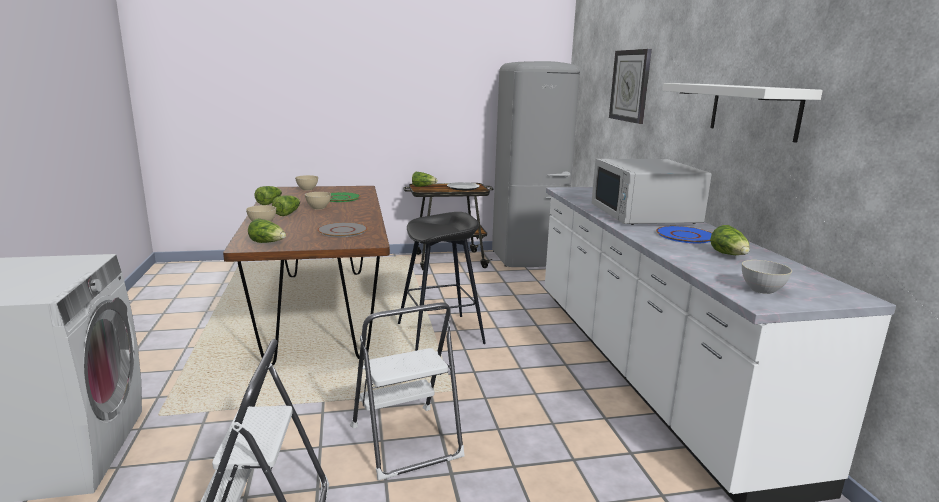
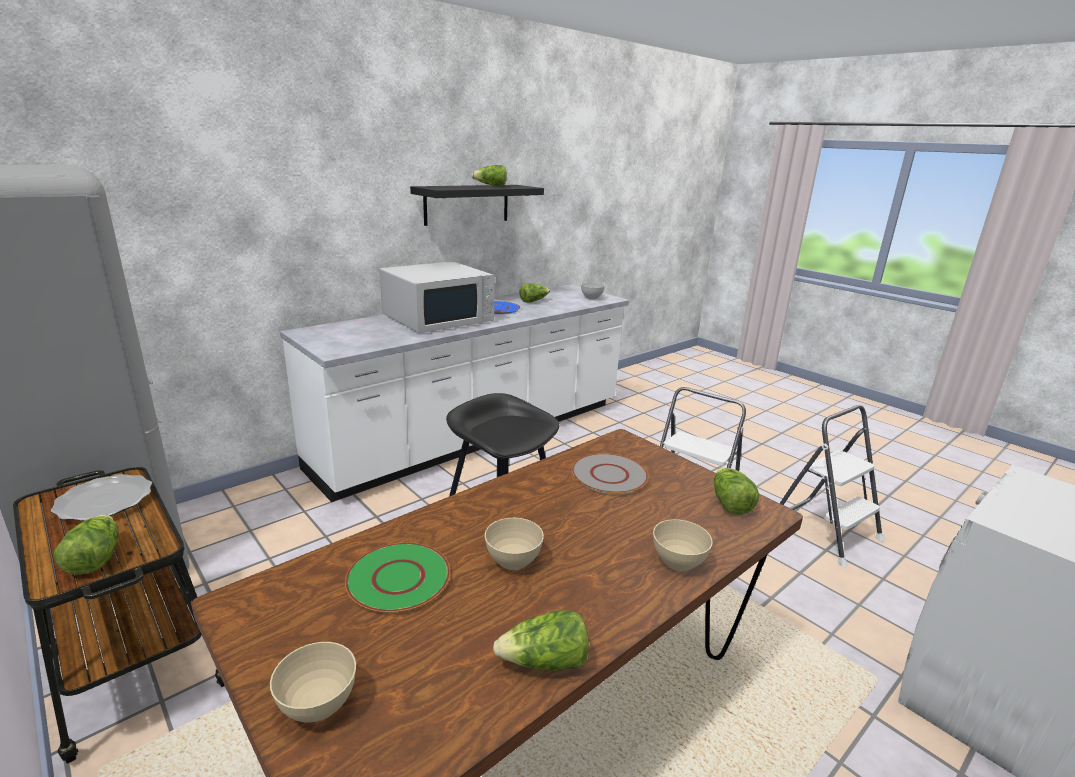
camera: 120 degrees left, 5 degrees up
(287, 213) = (592, 574): lettuce -> lettuce (491, 186)
(630, 86) = (245, 197): wall clock -> none
(753, 110) = (467, 204): white shelf -> black shelf

